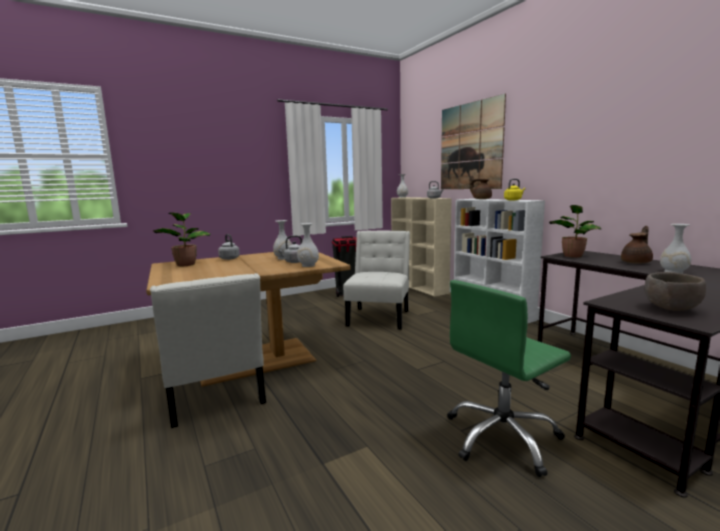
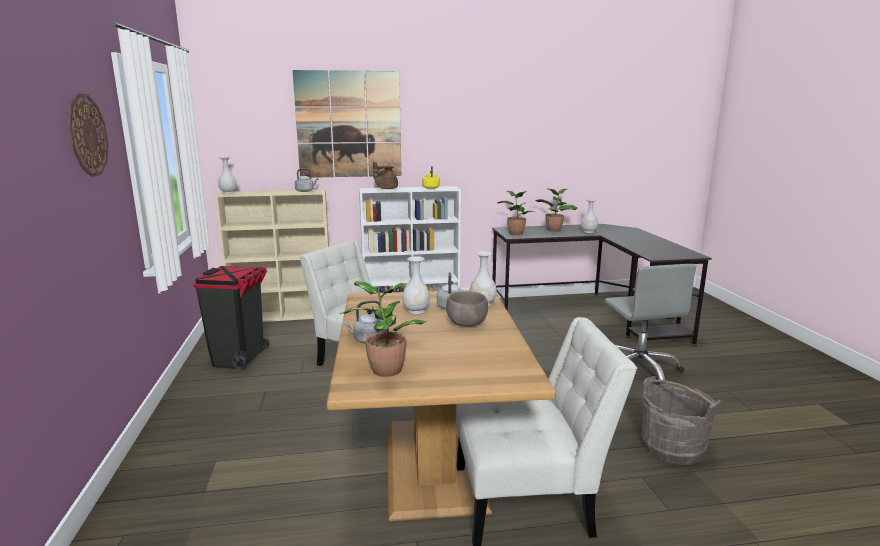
camera: 70 degrees left, 5 degrees up
(254, 152) = (87, 135): none -> wall clock
(314, 467) = (672, 448): none -> grey bucket
(502, 437) = (639, 369): green office chair -> grey office chair
(636, 262) = (554, 229): brown teapot -> potted plant
(670, 308) = (670, 252): brown bowl -> brown bowl (466, 324)

